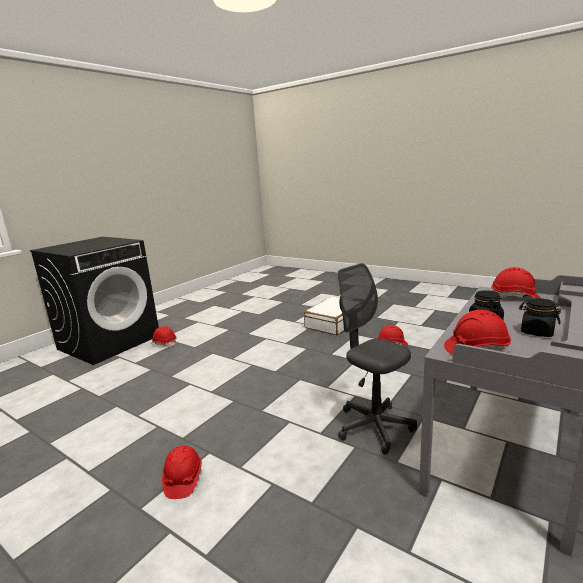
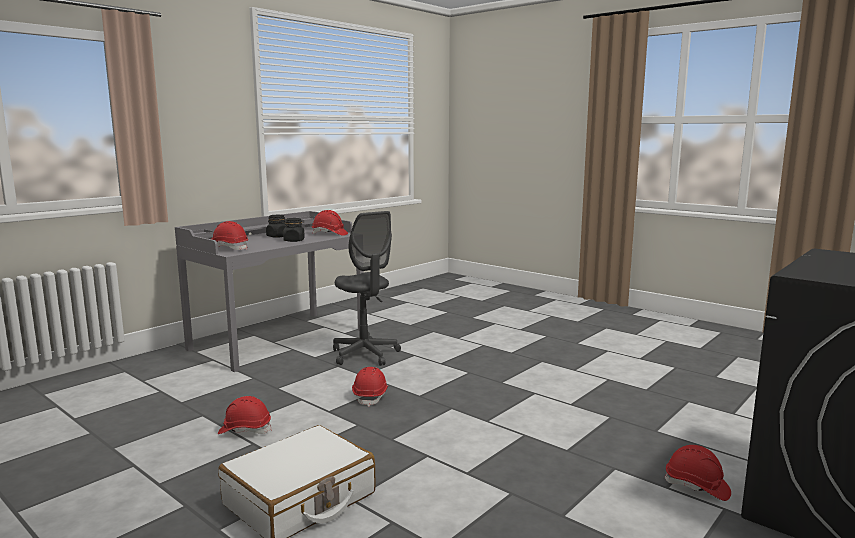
camera: 175 degrees left, 5 degrees down
(183, 480) = (525, 343): red hard hat -> red hard hat (371, 396)

